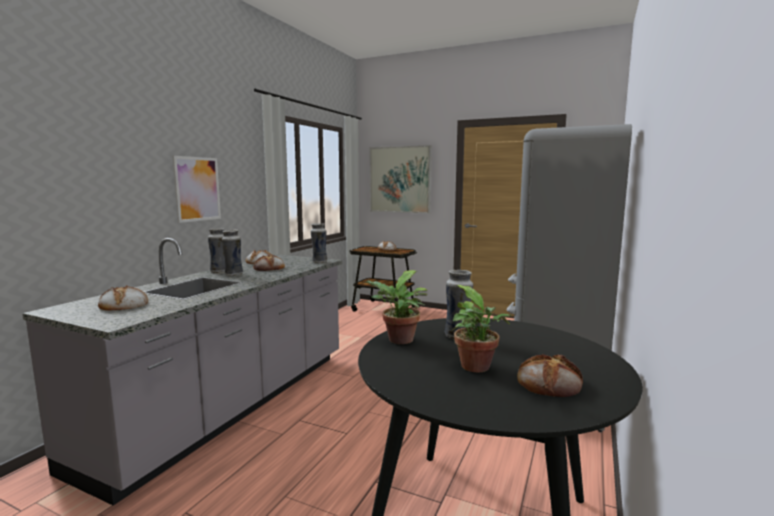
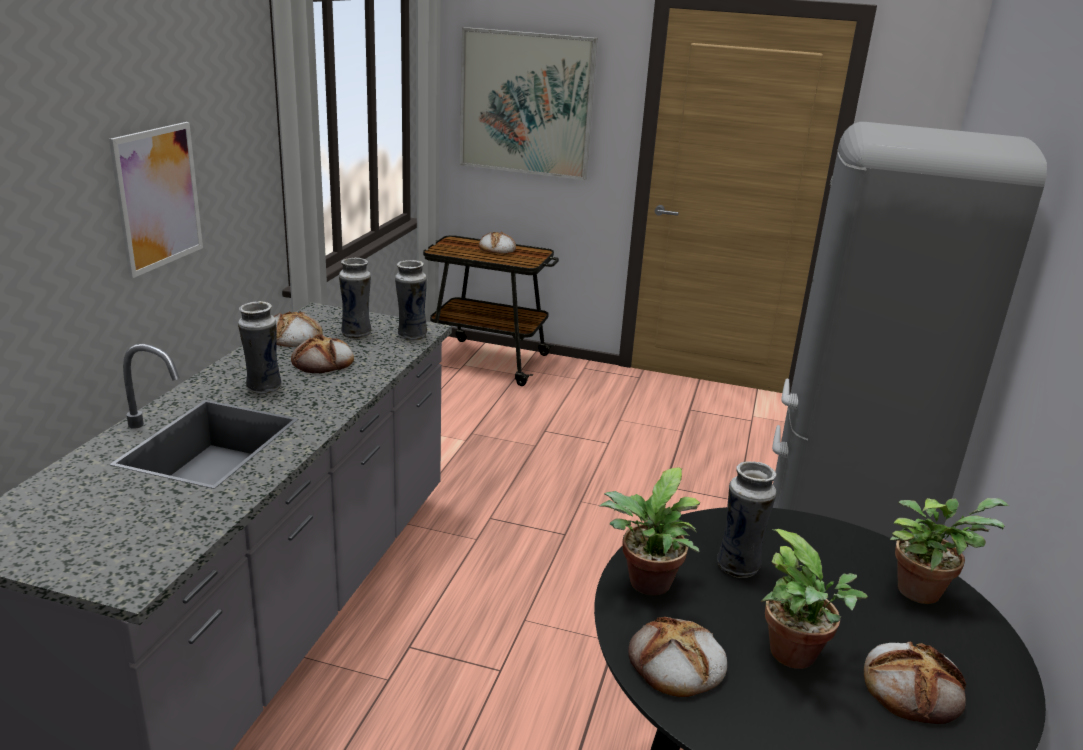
camera: 10 degrees left, 15 degrees up
(123, 305) = (106, 514): bread -> bread (676, 664)
(219, 272) = (228, 378): vase -> vase (356, 334)
(571, 347) = (922, 589): none -> potted plant

